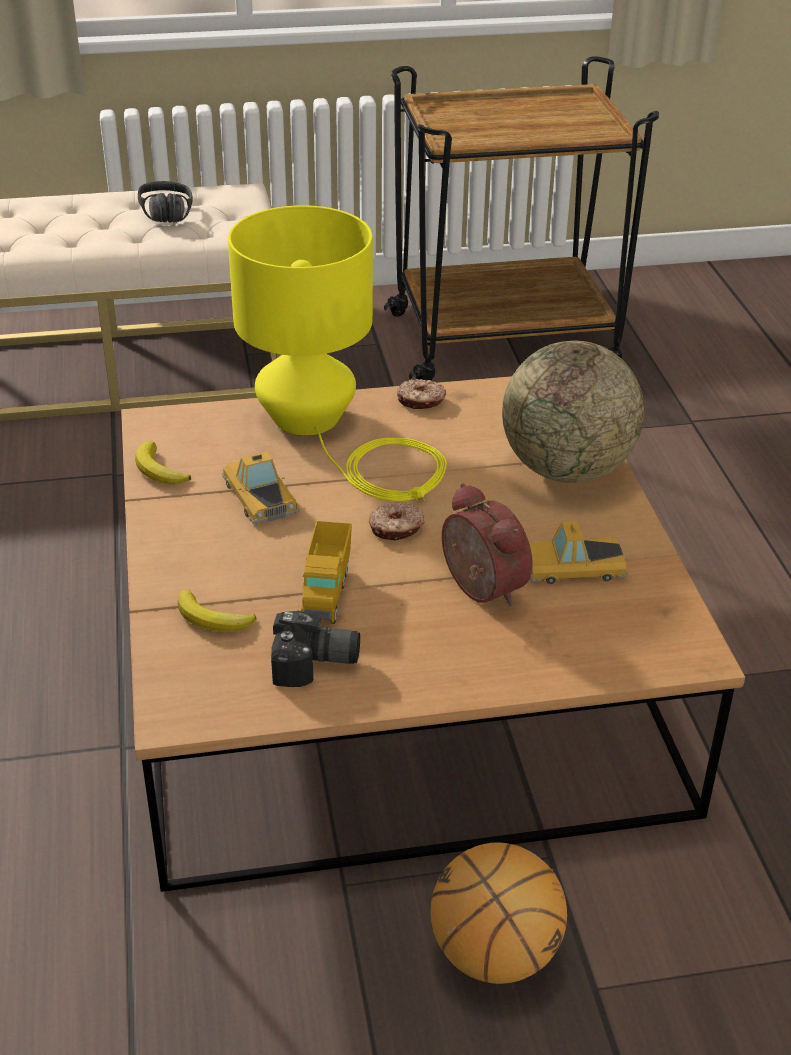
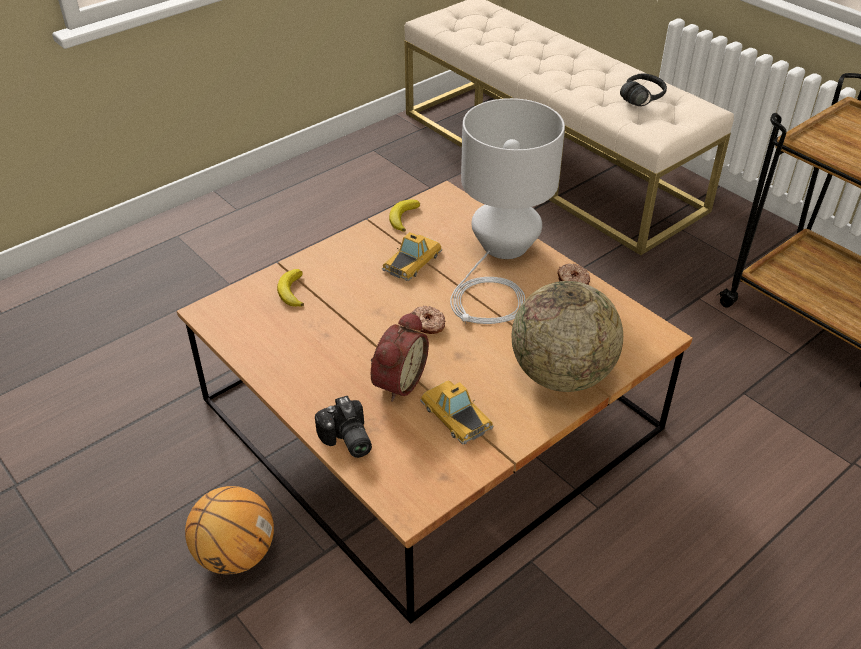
camera: 60 degrees right, 5 degrees up
(315, 665) = (279, 344): camera -> camera (346, 440)
(326, 592) = (345, 322): toy truck -> none
(339, 437) = (498, 266): yellow table lamp -> grey table lamp

